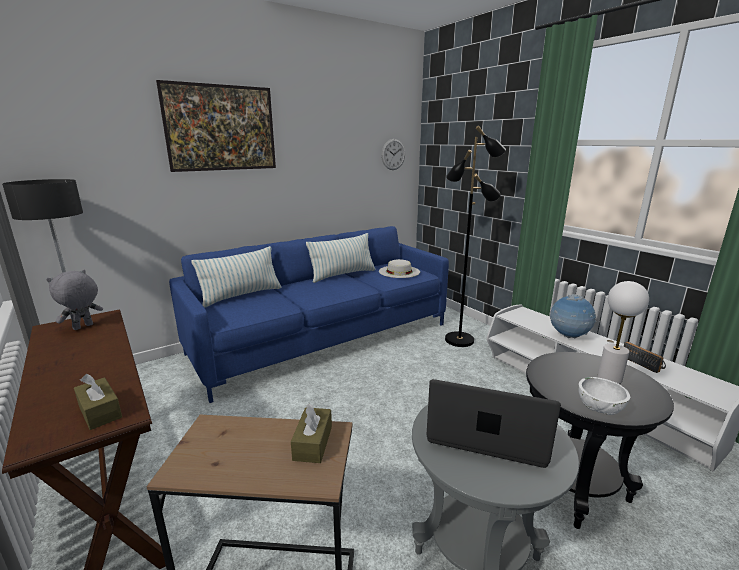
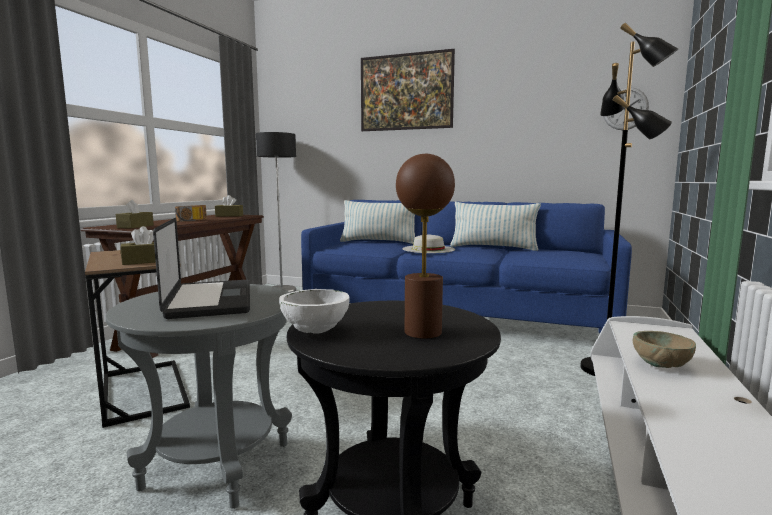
camera: 55 degrees right, 10 degrees down
(83, 327) = (229, 216): grey plush toy -> brown tissue box
(399, 271) = (561, 255): white hat -> white hat (428, 249)
(568, 336) = (661, 366): globe -> beige bowl
(609, 378) = (422, 332): white table lamp -> brown table lamp
(643, 363) = (715, 436): radio -> radio (192, 220)

